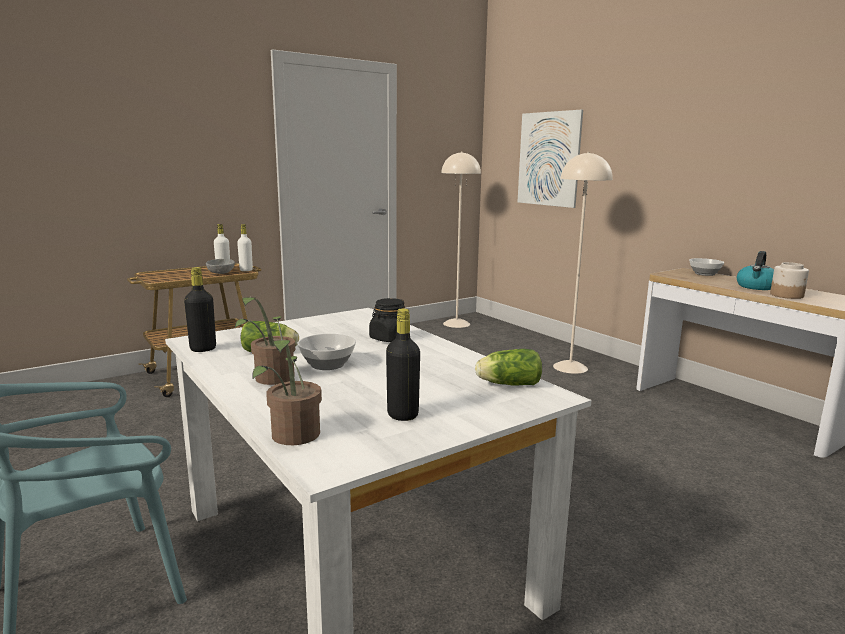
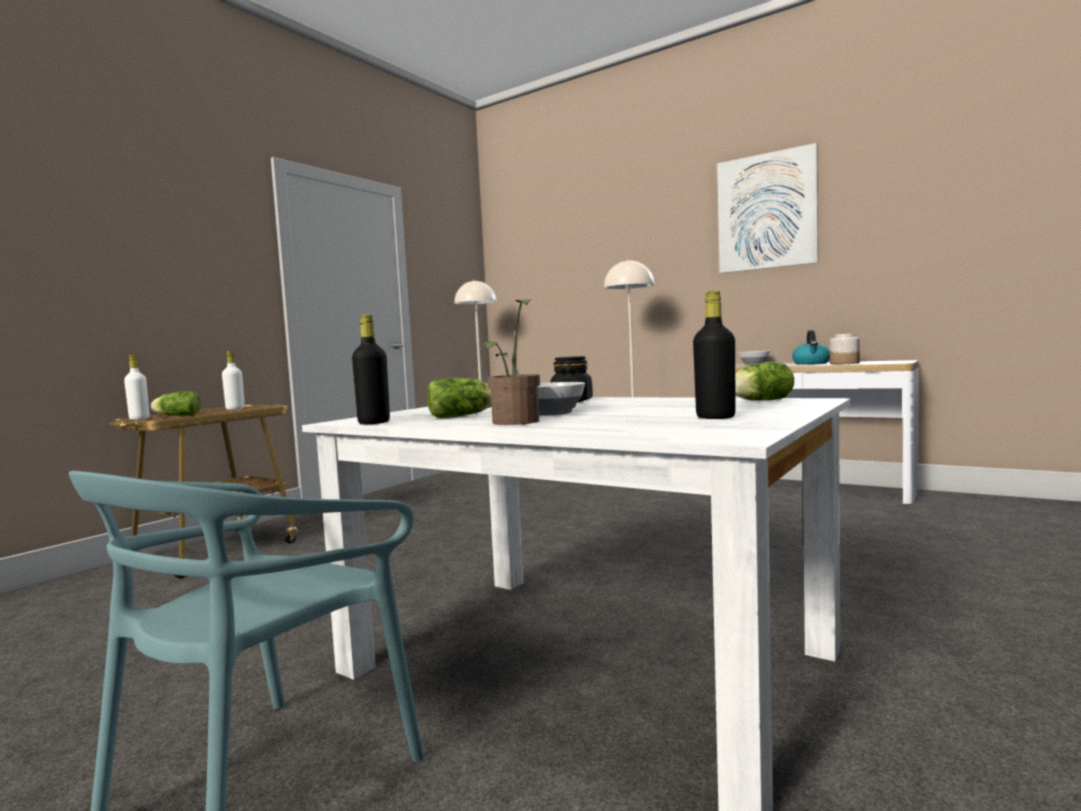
camera: 20 degrees left, 10 degrees down
(171, 277) = (176, 416): none -> lettuce
(221, 273) = (241, 409): grey bowl -> none
(246, 270) = (269, 405): white bottle -> white bottle (139, 419)
(293, 437) = (645, 434): potted plant -> none
(549, 159) = (566, 282): picture -> picture (766, 211)

